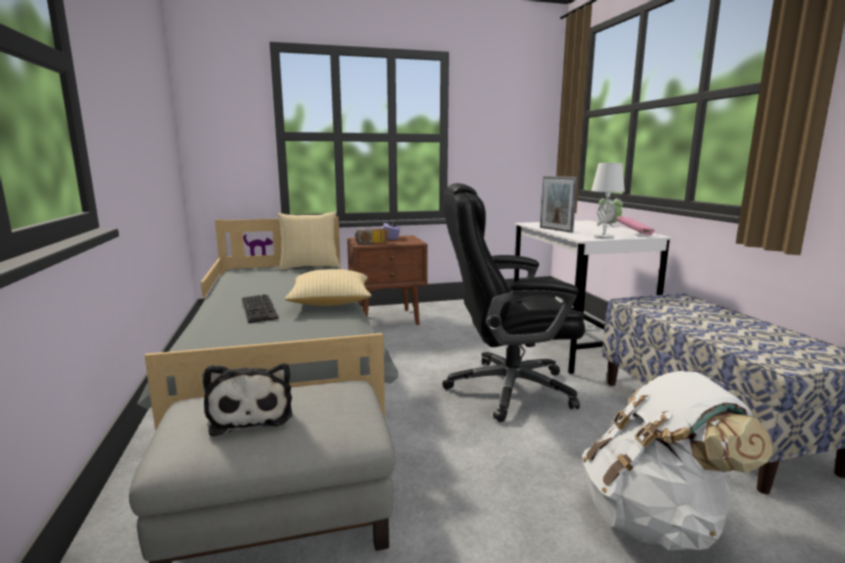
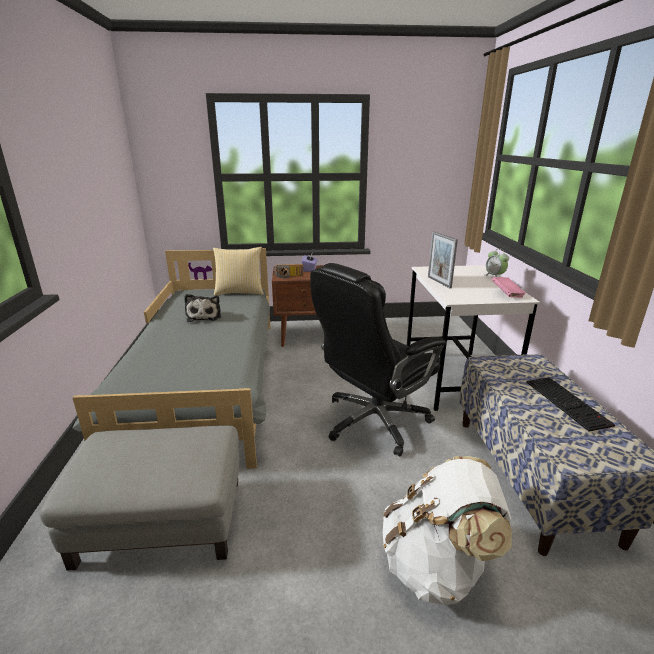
camera: 10 degrees right, 10 degrees up
(251, 414) = (133, 456): plush toy -> plush toy (204, 316)
(260, 309) = (179, 344): keyboard -> keyboard (568, 403)
(330, 303) = (235, 341): pillow -> none
(507, 389) = (373, 421): black office chair -> black office chair turned 45 degrees counterclockwise
(602, 237) = (472, 299): white table lamp -> none

